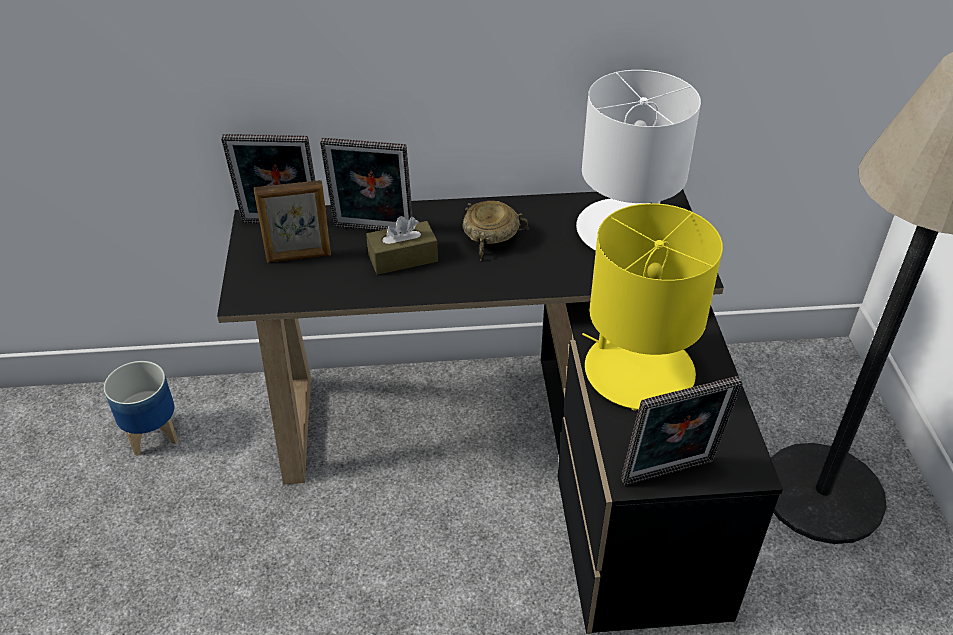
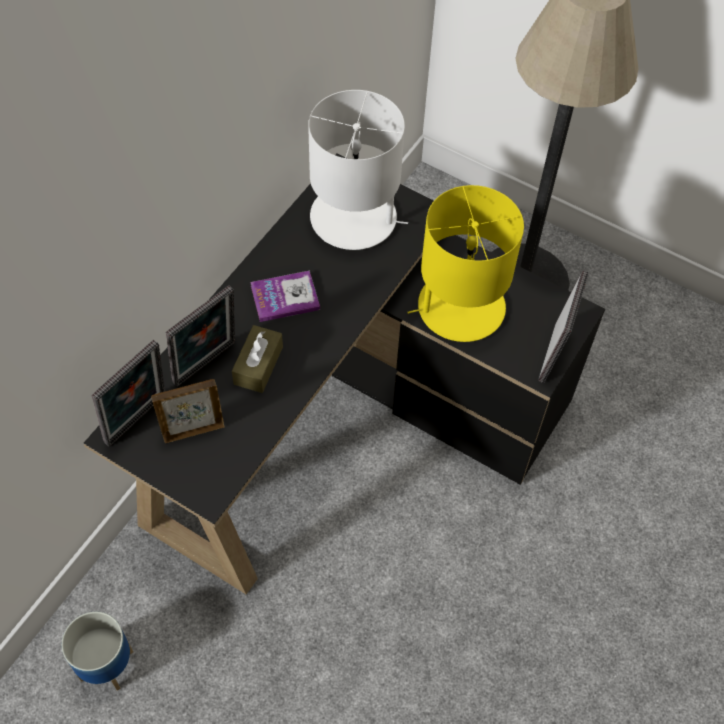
camera: 55 degrees left, 15 degrees up
(299, 257) = (193, 431): picture frame -> picture frame turned 135 degrees counterclockwise
(490, 237) = (285, 297): beige bowl -> book

